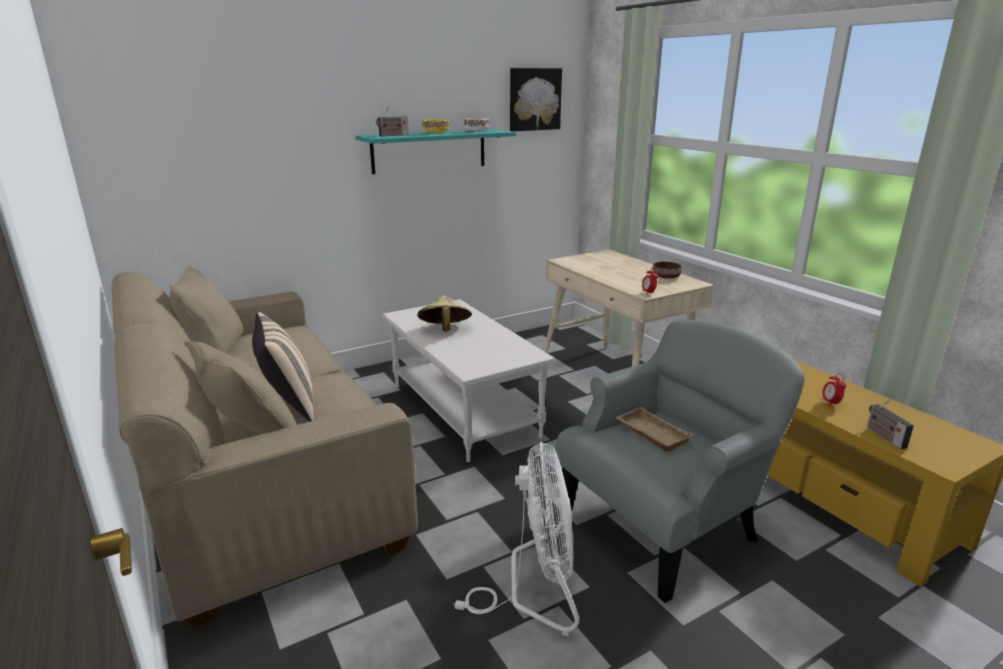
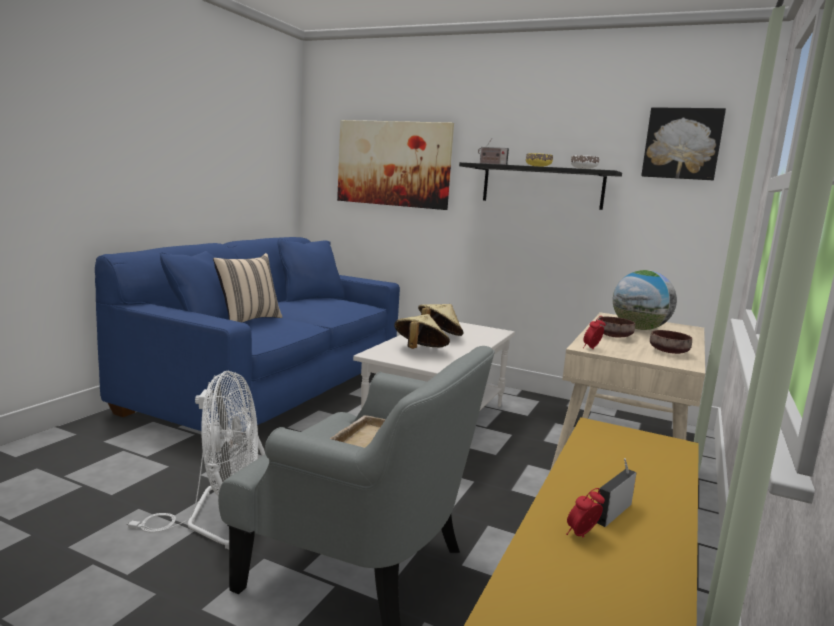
camera: 55 degrees right, 10 degrees down
(247, 145) = (393, 164): none -> picture
(264, 474) = (271, 387): beige sofa -> blue sofa
(429, 151) = (542, 186): turquoise shelf -> black shelf
(480, 350) = (419, 351): none -> beige hat
(533, 583) = (216, 512): white fan -> white fan turned 60 degrees counterclockwise
(604, 265) = (639, 329): none -> globe
(619, 278) = (614, 336): none -> brown bowl
(883, 436) = (529, 588): radio -> radio (614, 511)

